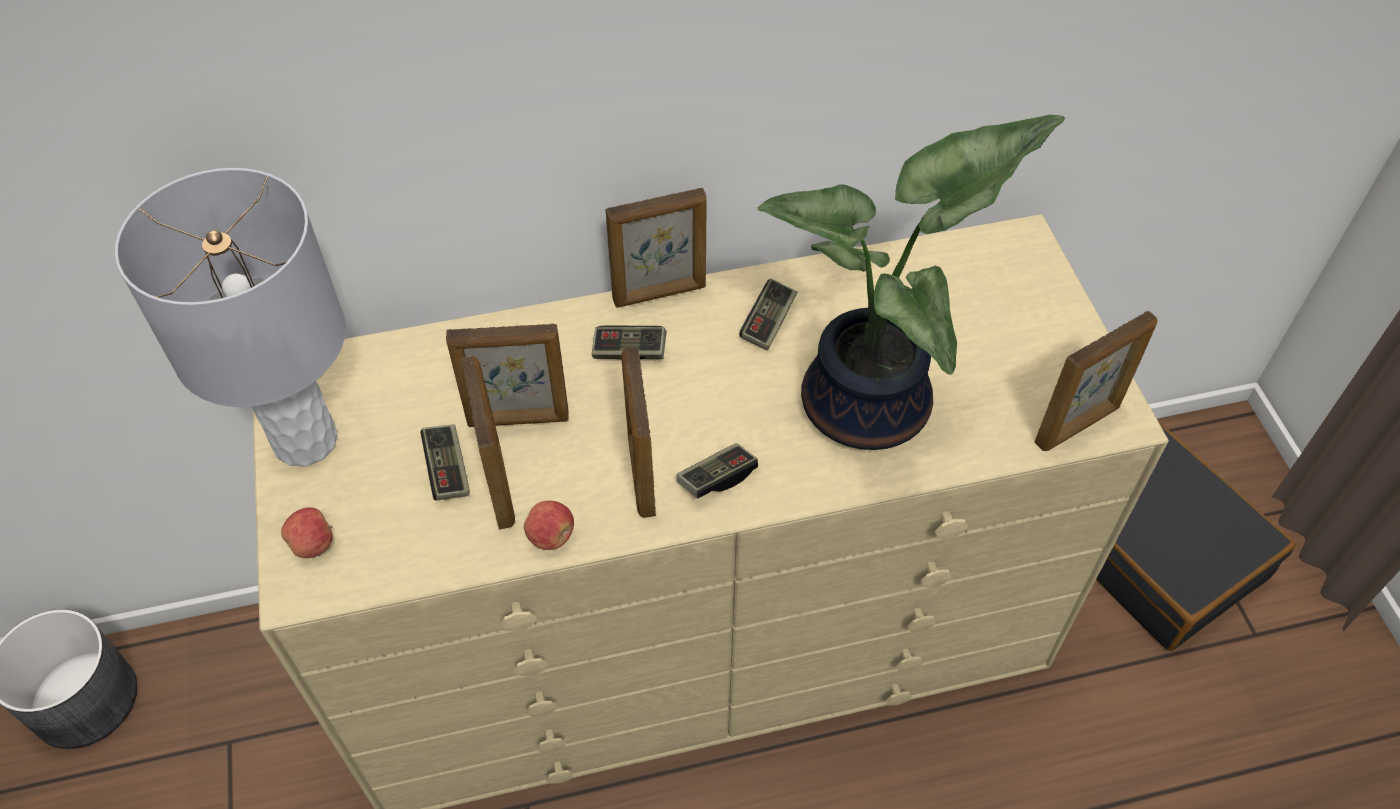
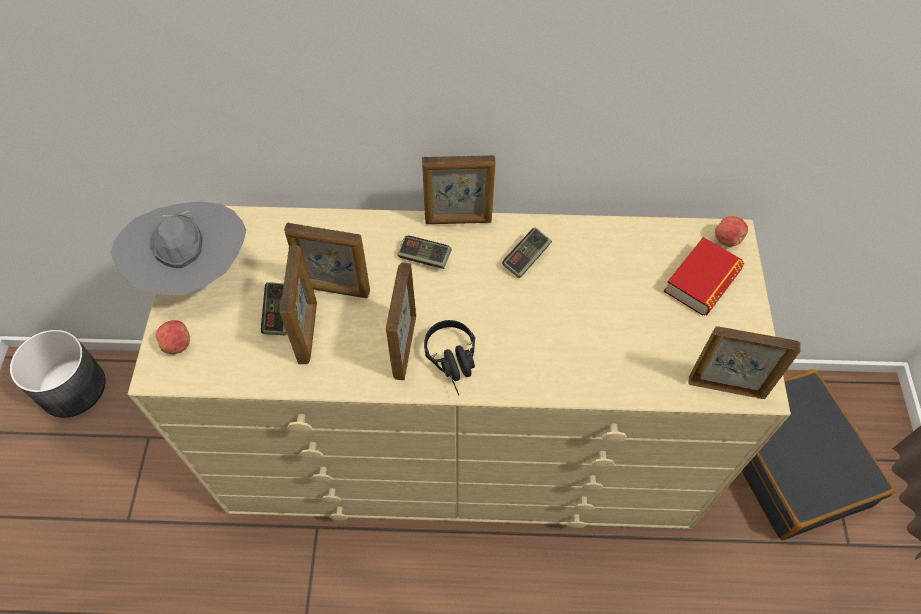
camera: 15 degrees right, 5 degrees up
(305, 442) = (194, 272): grey table lamp -> grey hat
(551, 536) = (331, 377): apple -> apple (727, 239)
(717, 478) = (454, 363): game controller -> black headphones
(873, 408) = (580, 338): potted plant -> none
(1005, 303) = (702, 281): none -> book
(1078, 425) = (725, 386): picture frame -> picture frame turned 150 degrees counterclockwise

